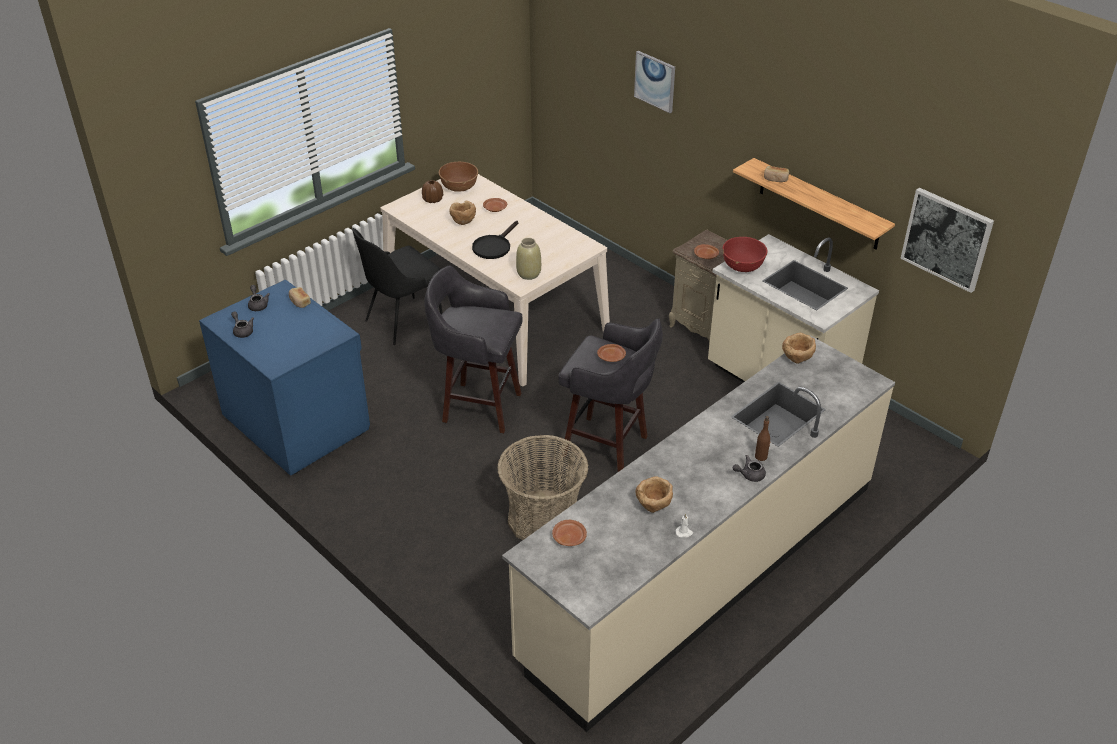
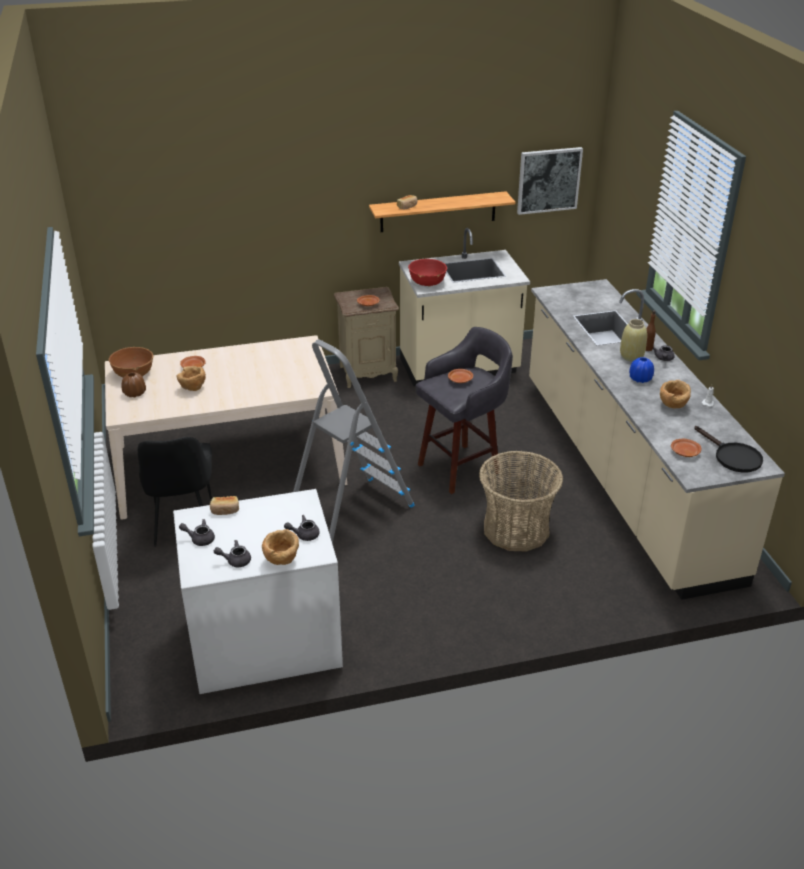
camera: 60 degrees left, 5 degrees down
(293, 350) = (304, 534): none -> grey teapot
(297, 422) = (263, 641): blue washing machine -> white washing machine
(478, 407) = (350, 517): grey stool -> grey step ladder
(494, 246) = (250, 384): black frying pan -> black frying pan (732, 457)
(528, 274) = (311, 381): beige vase -> beige vase (631, 357)
(655, 81) = (248, 187): picture -> none
(688, 468) = (640, 379): none -> blue vase
(797, 359) = (554, 301): brown bowl -> brown bowl (282, 560)

